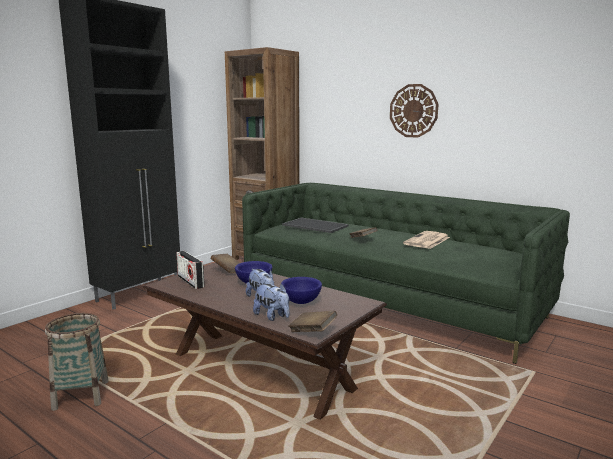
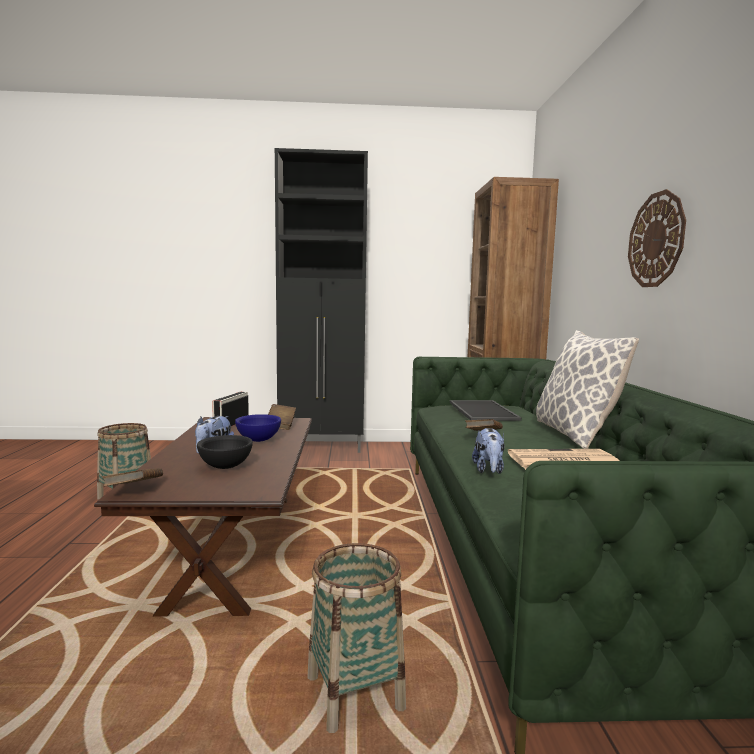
camera: 50 degrees right, 5 degrees down
(272, 316) = (166, 467): plush toy -> plush toy (488, 470)
(301, 302) = (226, 467): blue bowl -> black bowl
(389, 227) = (575, 435): none -> pillow
(452, 381) = (354, 693): none -> basket

